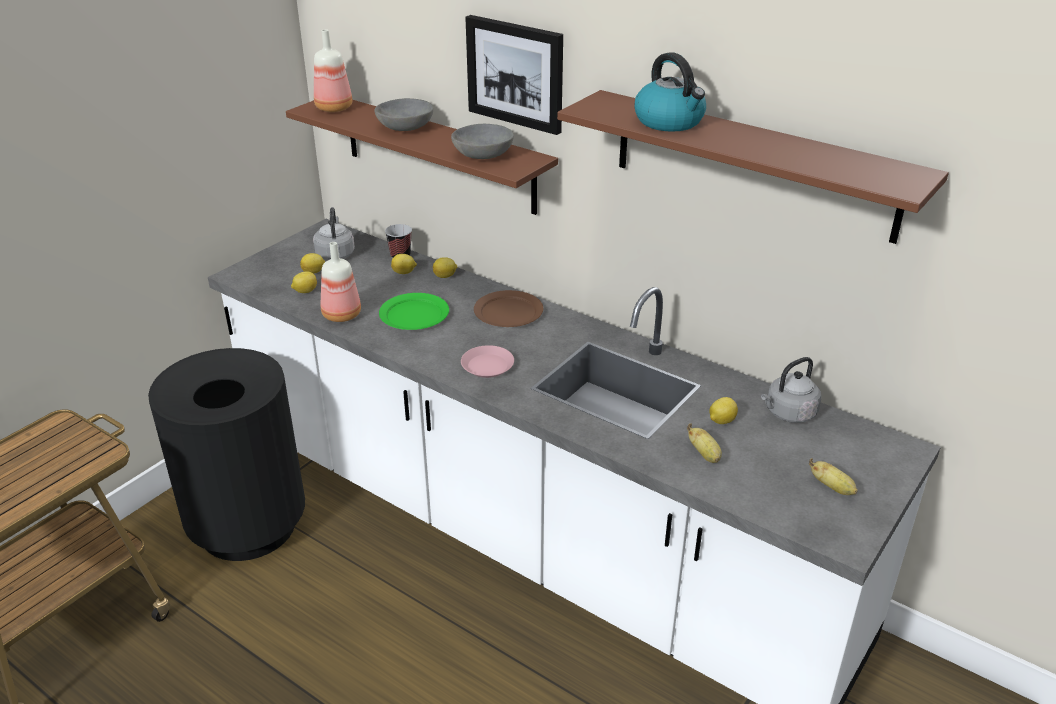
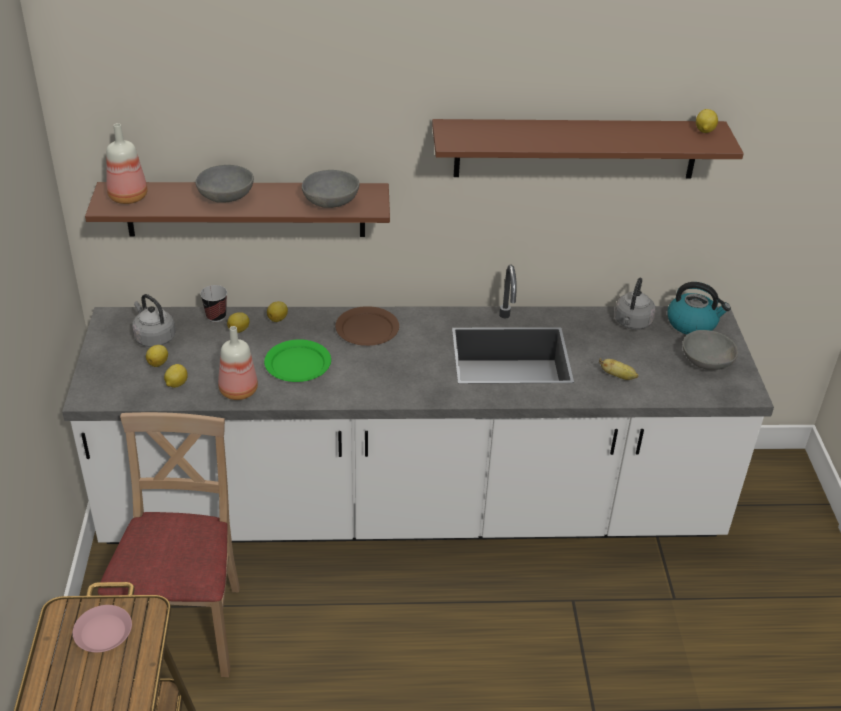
camera: 40 degrees left, 5 degrees up
(248, 526) = (186, 628): black trash can -> beige chair
(487, 366) = (407, 380): pink plate -> pink plate (103, 632)
(516, 73) = (340, 121): picture -> none
(670, 122) = (523, 134): kettle -> kettle (692, 323)
(721, 421) = (601, 347): lemon -> lemon (704, 131)
(832, 487) = (706, 362): banana -> grey bowl

